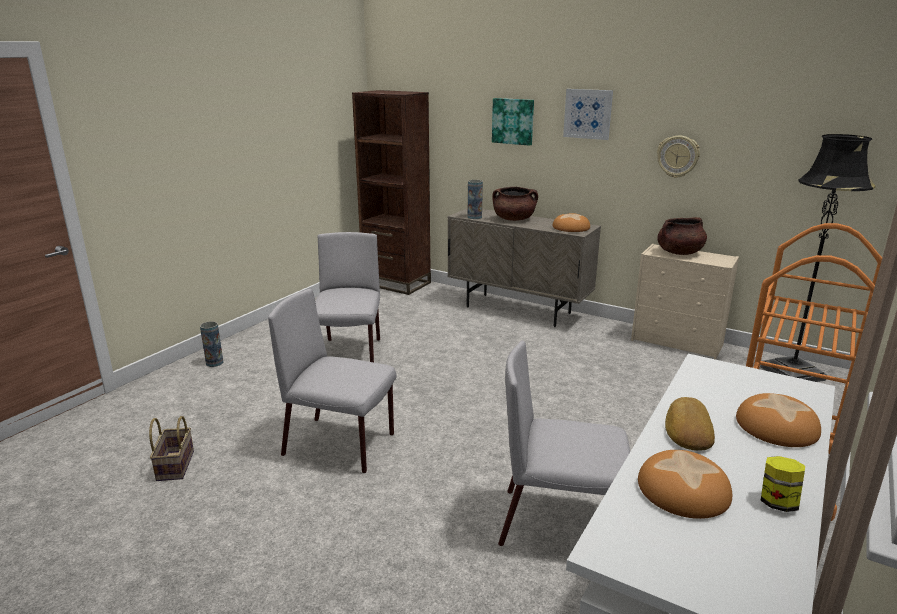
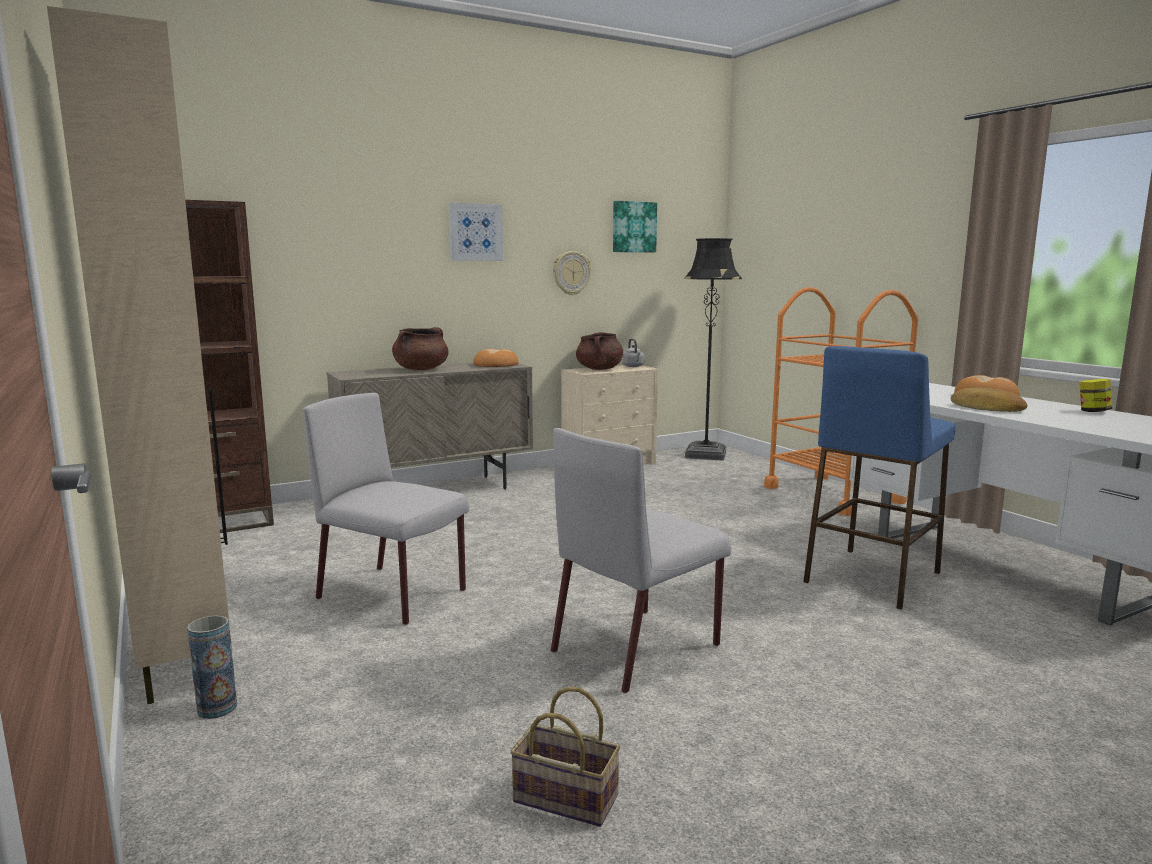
camera: 60 degrees left, 10 degrees down
(253, 338) = (185, 655): none -> beige cabinet
(474, 217) = (375, 375): vase -> none
(513, 121) = (380, 245): picture -> picture (633, 227)
(560, 524) = (872, 577): grey chair -> blue stool
(684, 491) = (1080, 421): bread -> none
(719, 259) = (633, 366): none -> grey kettle

